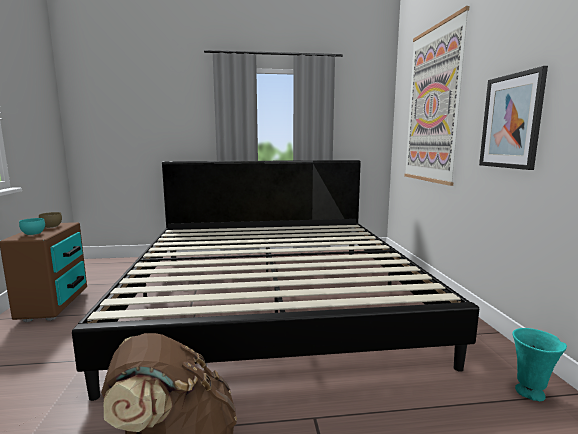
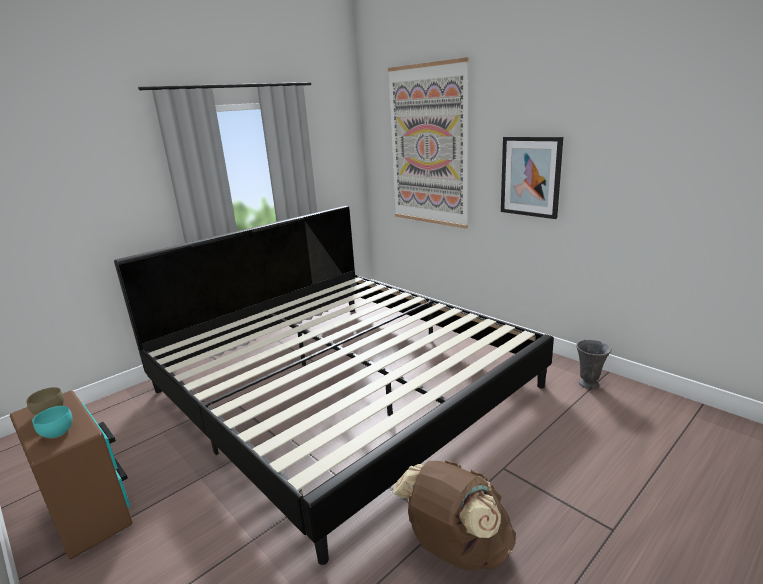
camera: 35 degrees left, 10 degrees up
(530, 393) = (589, 384): turquoise vase -> grey vase

